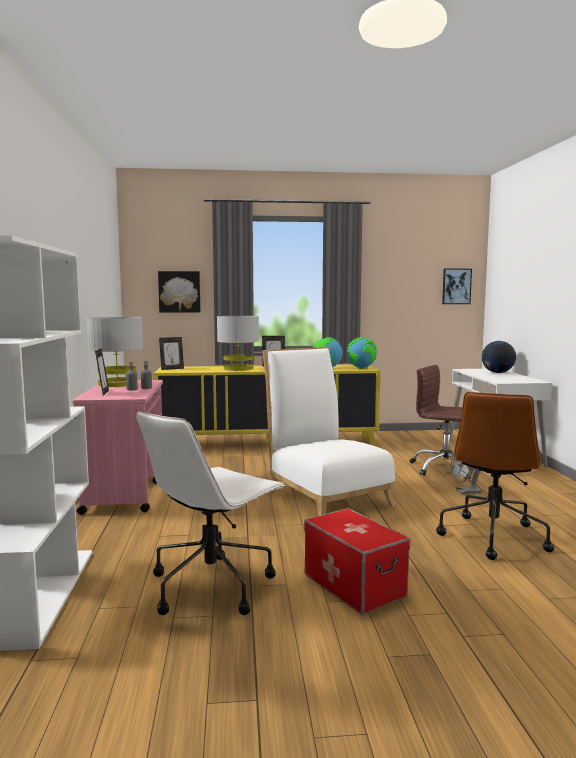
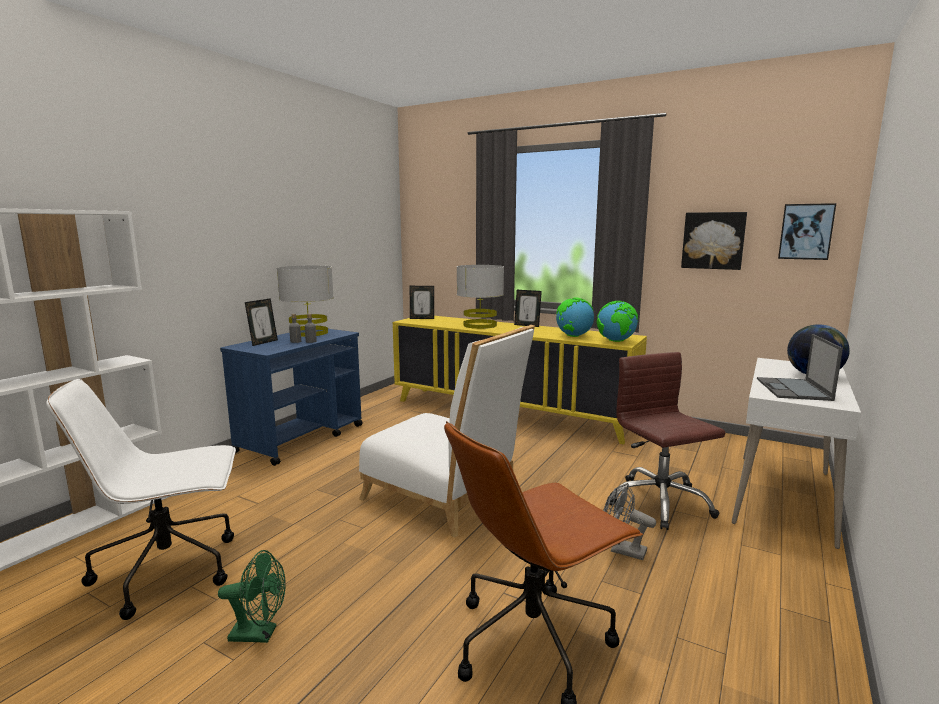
camera: 35 degrees right, 5 degrees up
(126, 491) = (301, 438): pink cart -> blue cart
(179, 292) = (449, 236): picture -> picture (713, 240)
(324, 496) = (446, 498): white chair -> white chair turned 120 degrees clockwise
(353, 585) = (260, 634): storage box -> green fan
(506, 378) = (794, 389): none -> laptop

